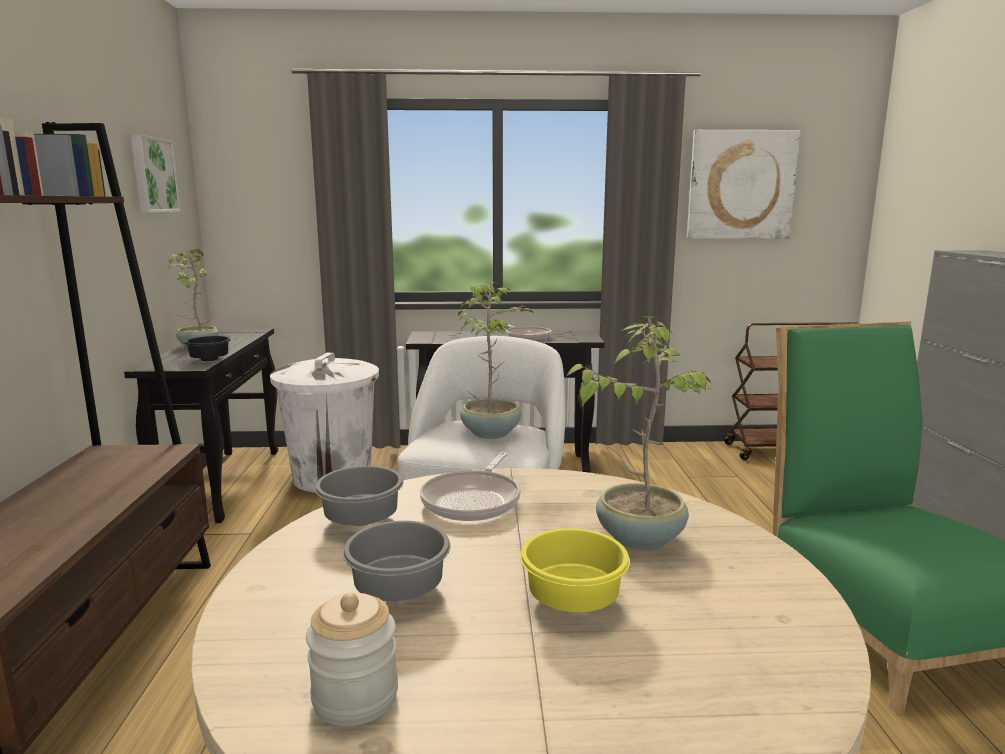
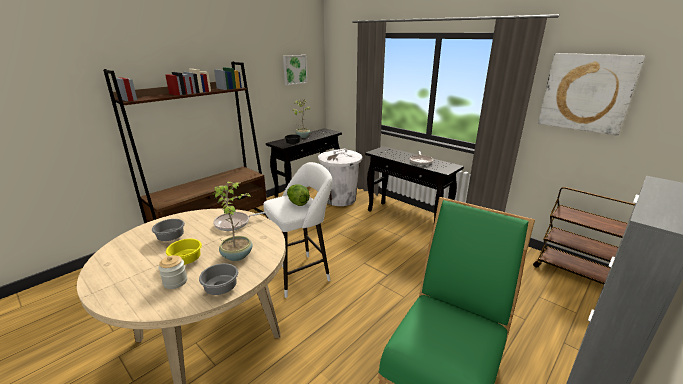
camera: 45 degrees right, 10 degrees up
(355, 697) = (122, 254): jar -> jar (175, 282)
(362, 521) = (203, 217): grey bowl -> grey bowl (220, 289)
(491, 432) = (297, 203): potted plant -> lettuce

